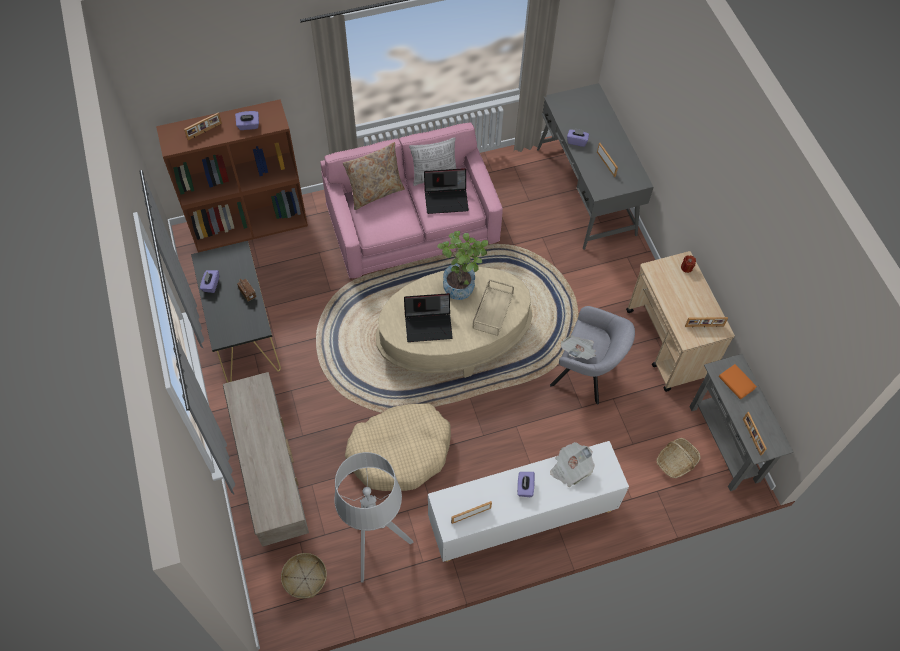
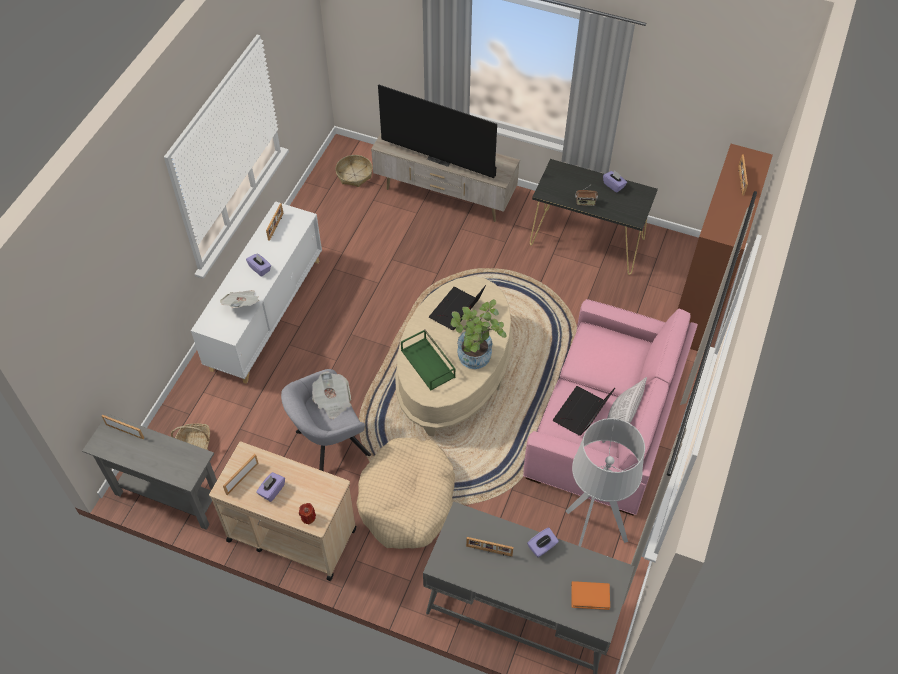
camera: 130 degrees right, 5 degrees down
(248, 125) = (724, 211): purple tissue box -> purple tissue box (272, 490)
(270, 448) = (441, 158): none -> television
(375, 192) = (636, 363): beige pillow -> none
(376, 548) = (335, 221): grey floor lamp -> grey floor lamp (588, 541)
(400, 452) = (390, 275): beige dog bed -> beige dog bed (407, 500)
(492, 310) = (428, 364): beige tray -> green tray
(736, 383) = (173, 462): orange book -> orange book (590, 596)

